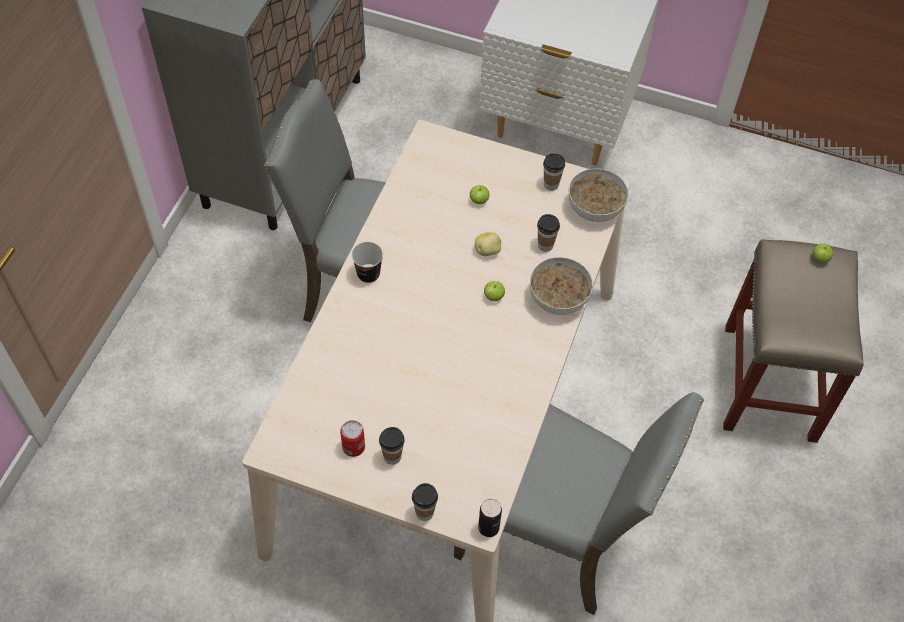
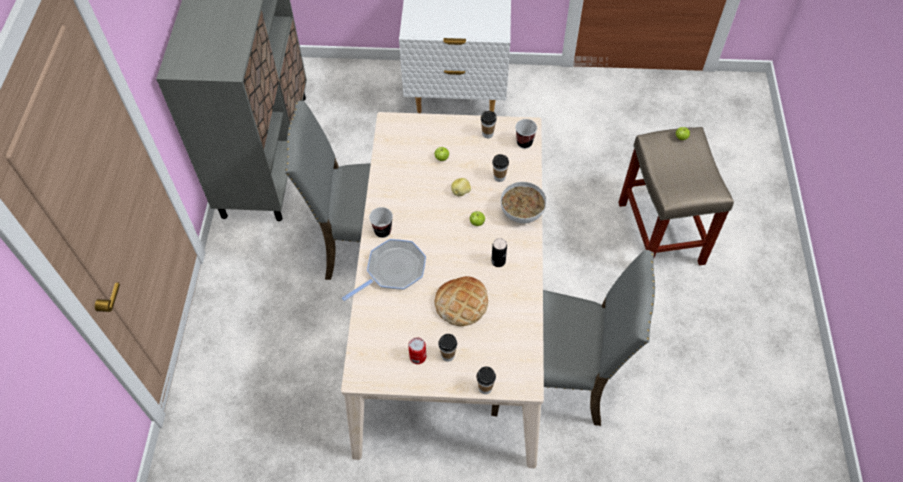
camera: 15 degrees left, 0 degrees up
(363, 328) = (393, 270): none -> frying pan
(434, 395) = (461, 303): none -> bread
(488, 527) = (533, 385): can -> can (498, 261)
(595, 208) = (524, 143): bowl -> cup

